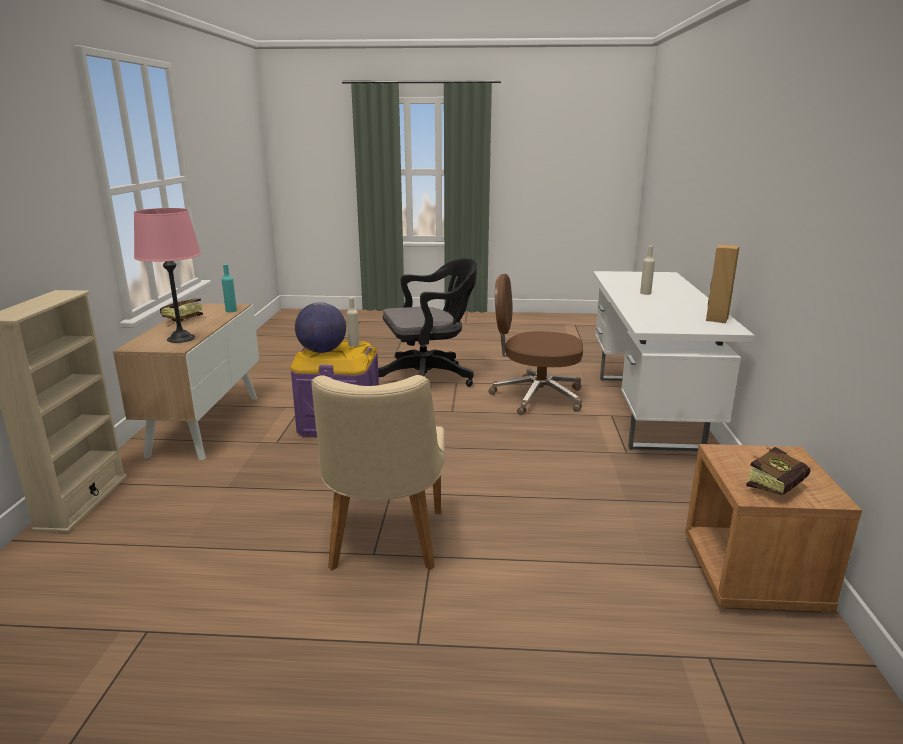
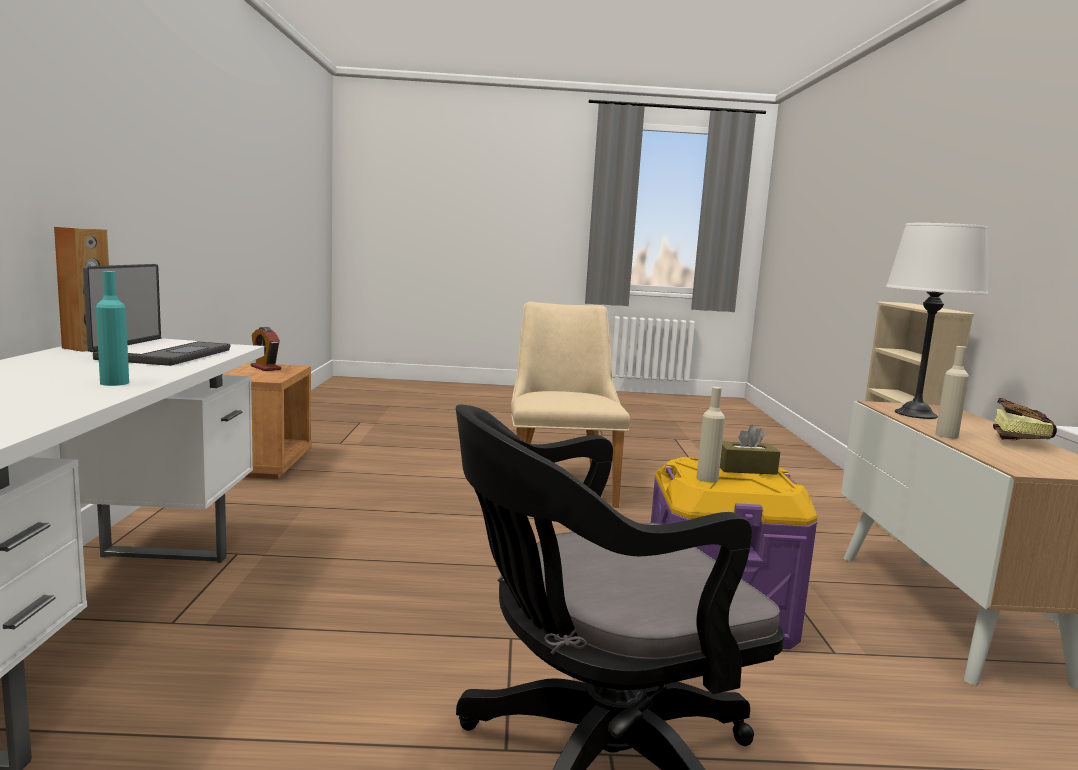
camera: 175 degrees right, 10 degrees down
(181, 338) = (915, 414): pink table lamp -> white table lamp
(231, 310) = (997, 458): turquoise bottle -> turquoise bottle (114, 383)
(322, 351) = (746, 469): globe -> brown tissue box
(536, 397) = (300, 682): brown office chair -> none
(645, 293) = (61, 384): beige bottle -> beige bottle (946, 435)
(664, 316) = (161, 354): none -> laptop
(778, 486) = (265, 368): book -> alarm clock

